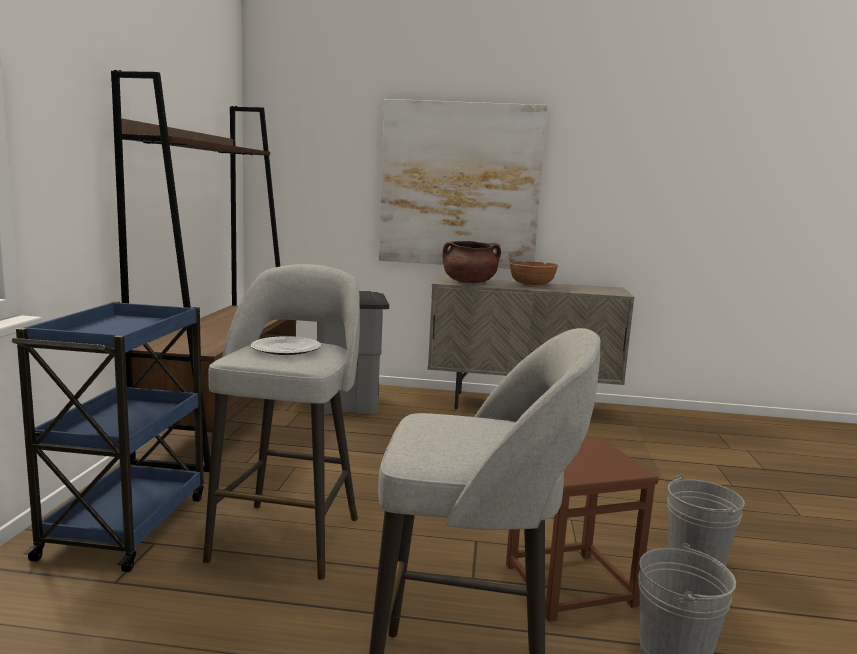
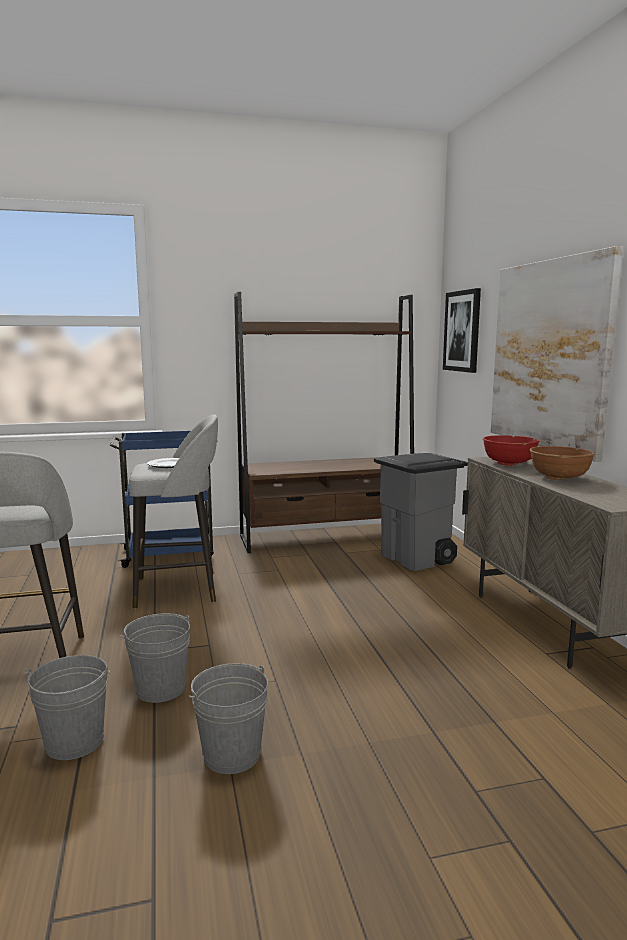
camera: 70 degrees right, 0 degrees up
(303, 155) = (462, 331): none -> picture
(469, 282) = (509, 463): brown cooking pot -> red bowl
(569, 584) = (161, 689): brown stool -> grey bucket

